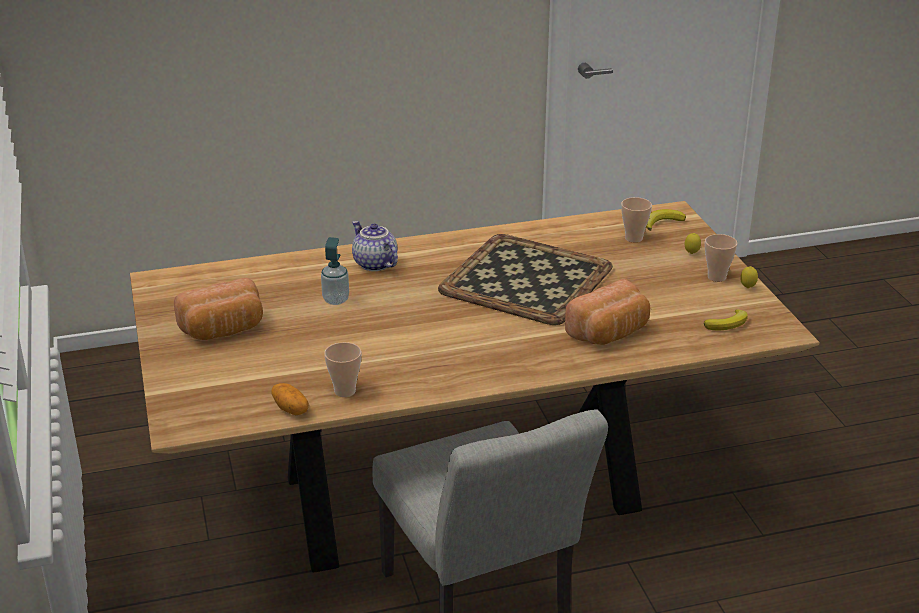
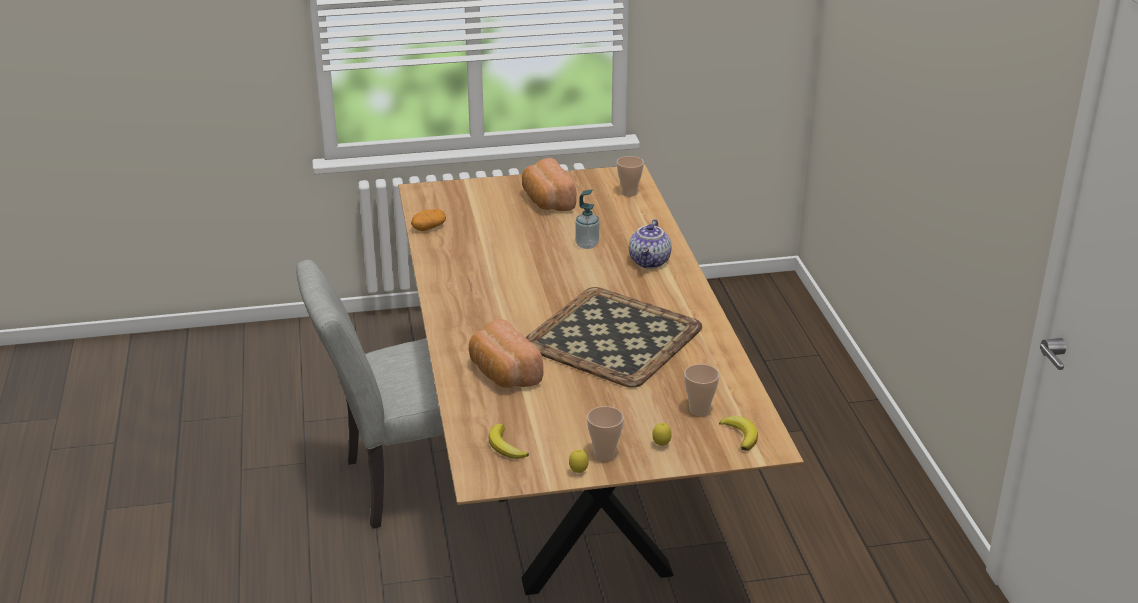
camera: 95 degrees right, 0 degrees up
(345, 391) = (445, 248): cup -> cup (629, 193)
(374, 264) = (650, 262): teapot -> teapot turned 135 degrees clockwise

